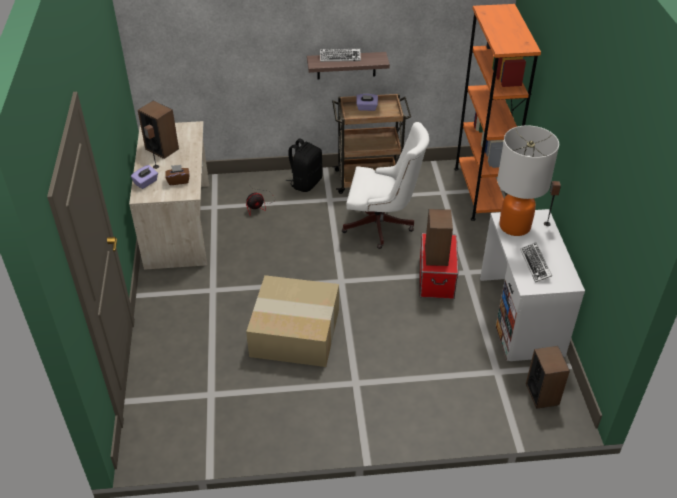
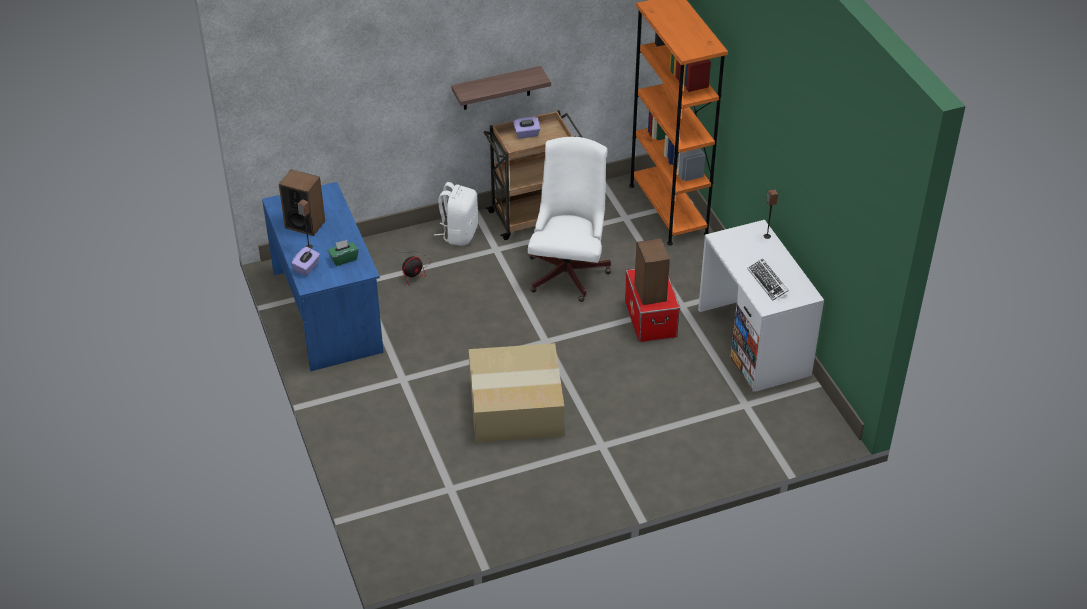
camera: 15 degrees left, 0 degrees up
(178, 181) = (344, 259): brown tissue box -> green tissue box
(179, 225) = (328, 311): beige desk -> blue desk
(305, 183) = (459, 234): black backpack -> white backpack
(340, 57) = (491, 81): keyboard -> none
(382, 226) = (569, 270): white office chair -> white office chair turned 75 degrees counterclockwise
(515, 226) = (734, 244): table lamp -> none
(542, 394) = (798, 417): speaker -> none

